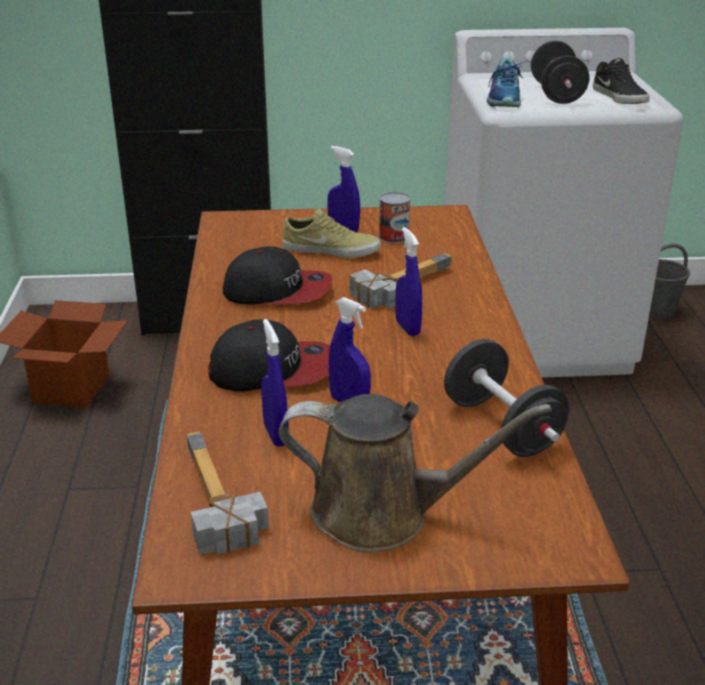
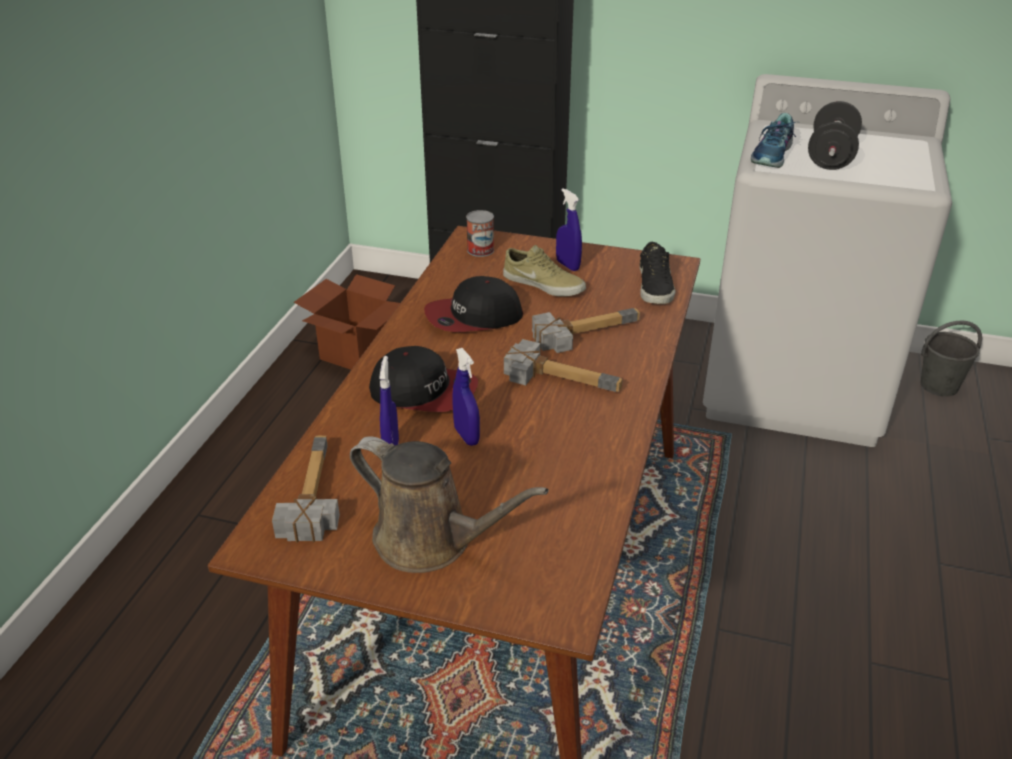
camera: 20 degrees right, 5 degrees up
(278, 291) = (473, 317): cap -> cap turned 135 degrees clockwise
(394, 237) = (608, 281): can -> can (480, 250)
(407, 328) = (561, 375): blue spray bottle -> hammer
(502, 427) = (580, 488): black dumbbell -> none
(620, 97) = (896, 170): black shoe -> black shoe (656, 287)

